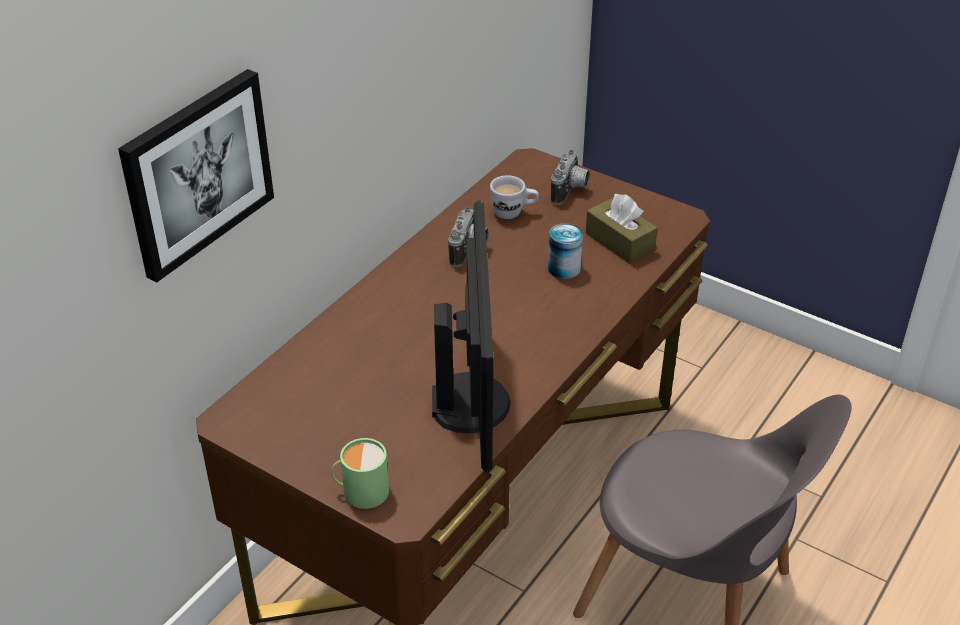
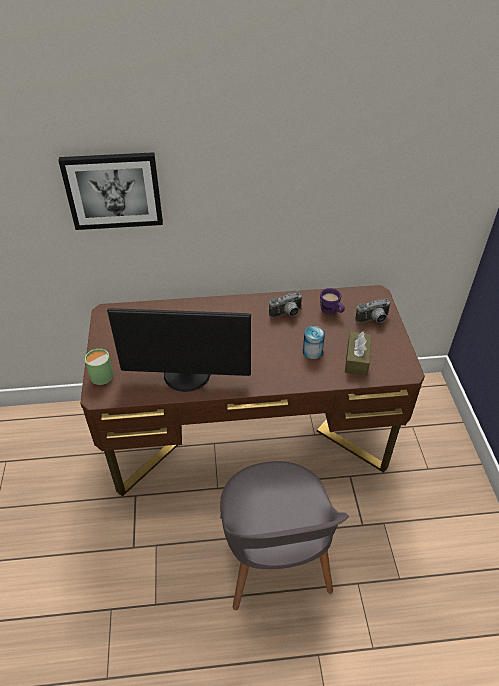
camera: 50 degrees right, 5 degrees up
(473, 403) = (187, 376): monitor -> monitor turned 45 degrees clockwise
(513, 213) = (331, 312): white mug -> purple mug

